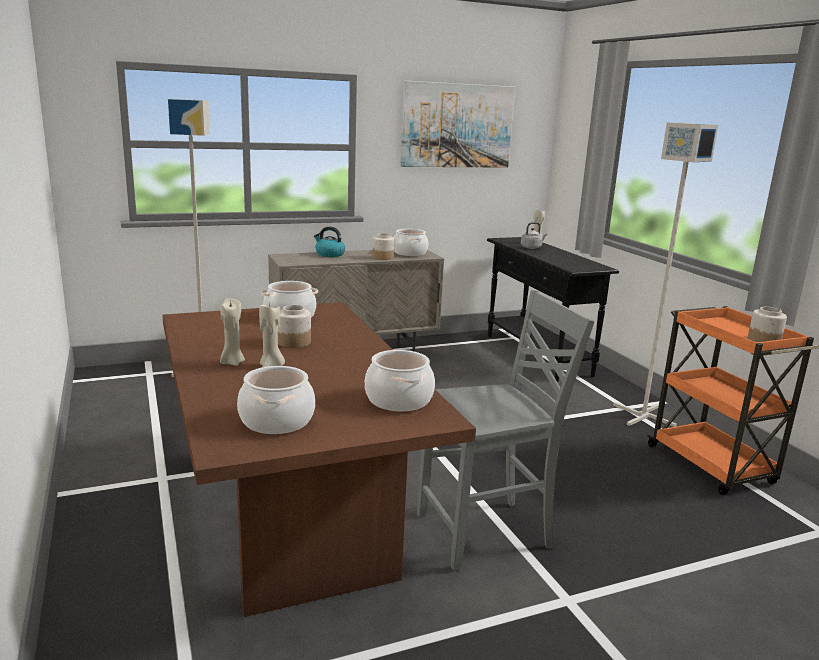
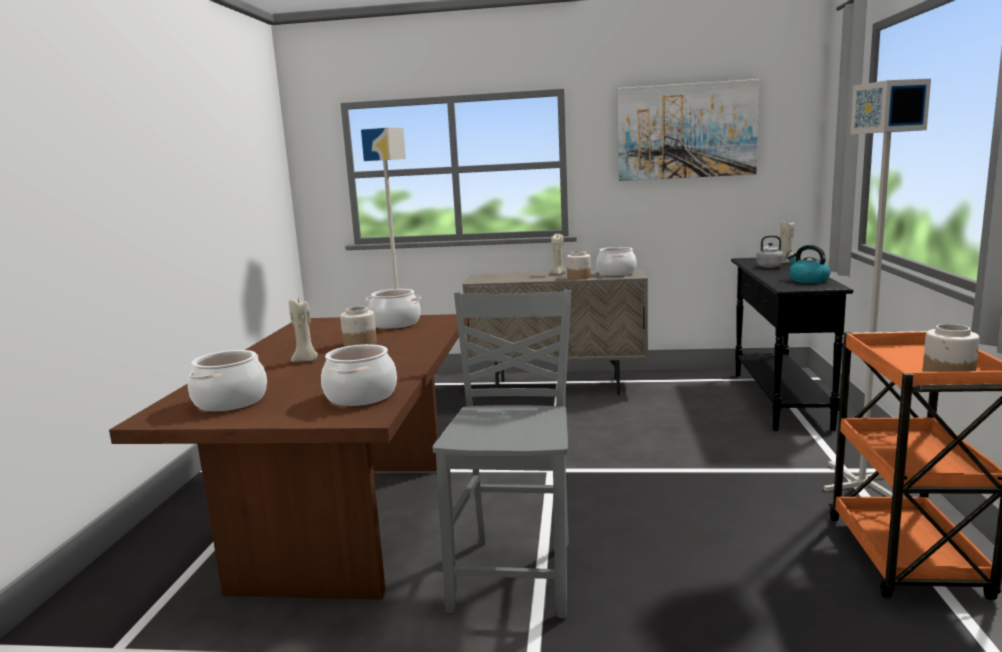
camera: 30 degrees right, 5 degrees down
(232, 362) = (281, 356): beige candle -> beige candle (557, 274)
(329, 254) = (528, 274): kettle -> kettle (808, 280)
(487, 533) = (517, 574): grey chair -> grey chair turned 90 degrees counterclockwise

